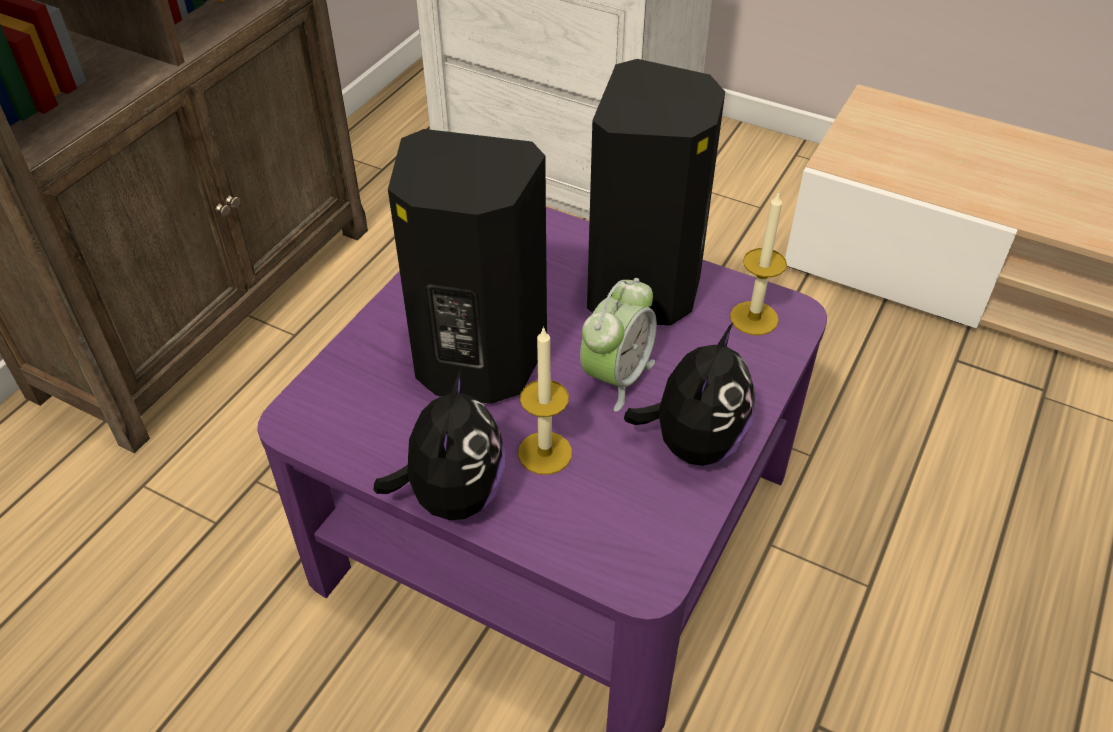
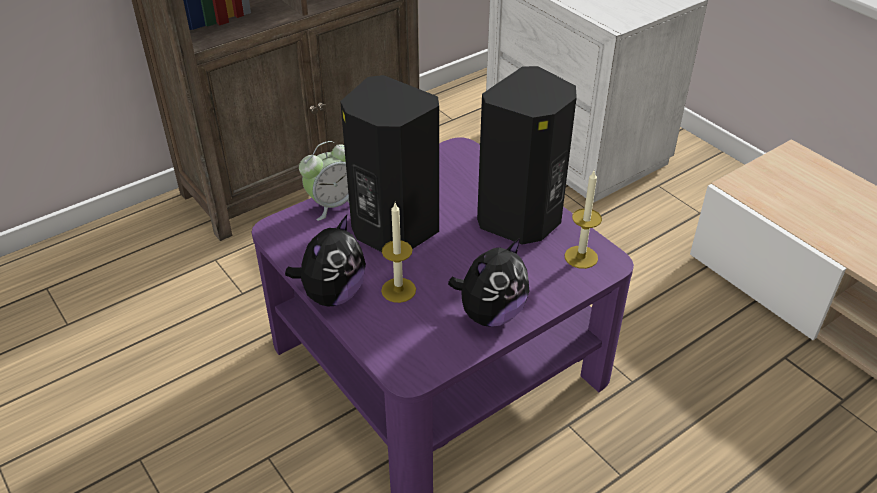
camera: 25 degrees right, 5 degrees down
(616, 377) = (469, 263): alarm clock -> alarm clock (332, 204)

